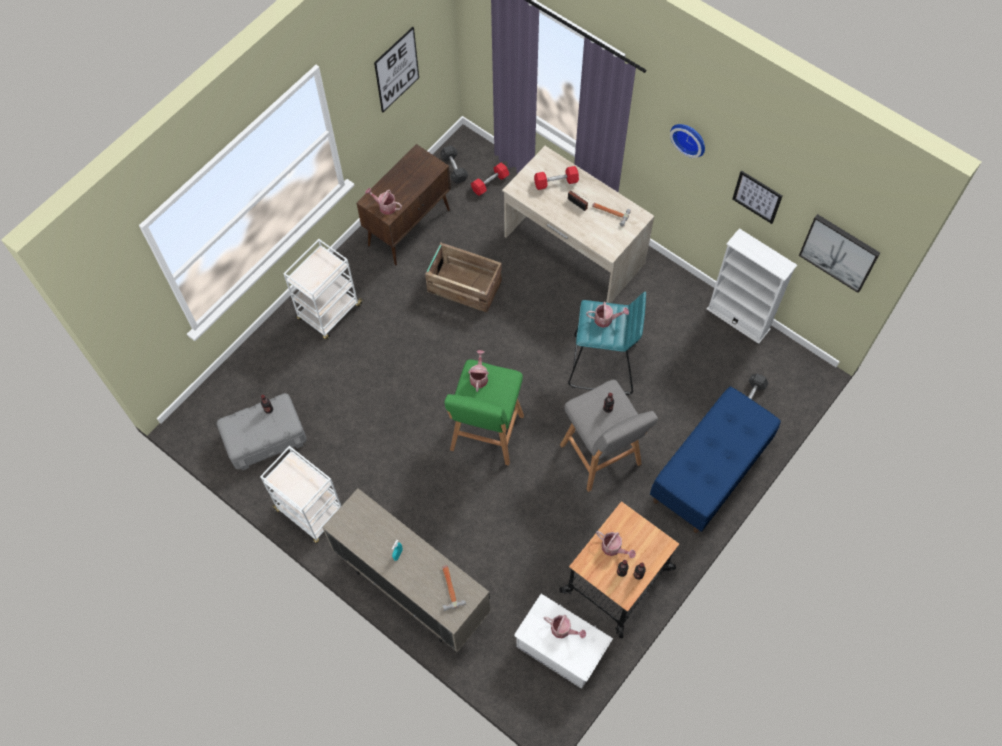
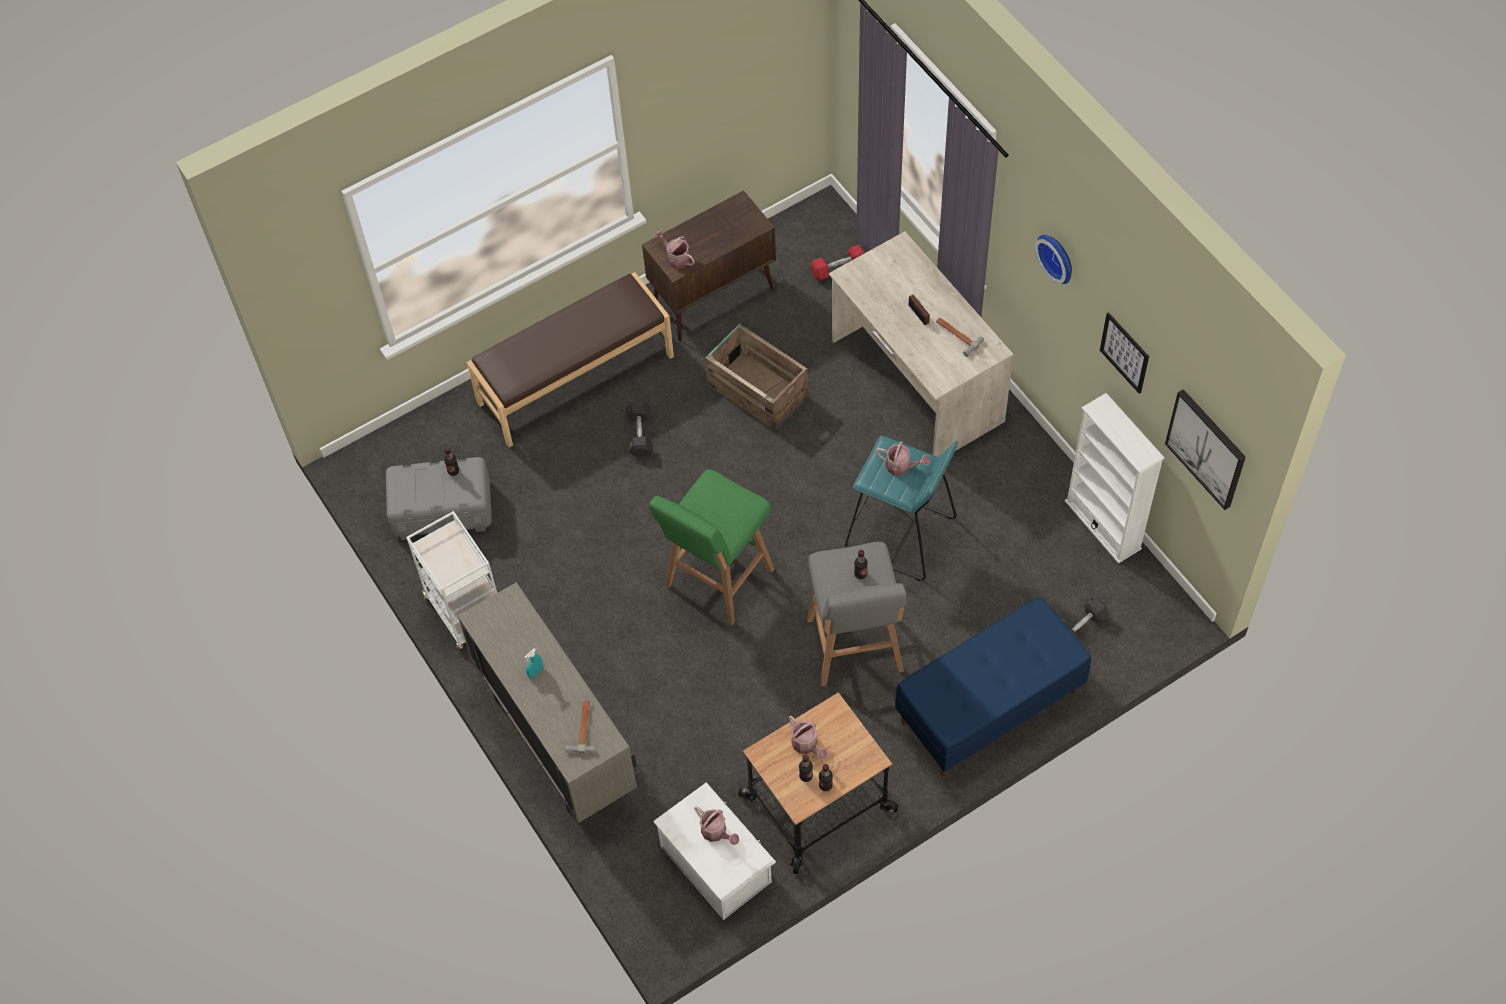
camera: 20 degrees right, 5 degrees down
(329, 313) = (575, 378): white cart -> brown bench
(396, 70) = (730, 88): picture -> none
(454, 168) = (798, 238): grey dumbbell -> grey dumbbell (640, 434)
(479, 377) = (713, 492): watering can -> none
(556, 182) = (901, 281): red dumbbell -> none

